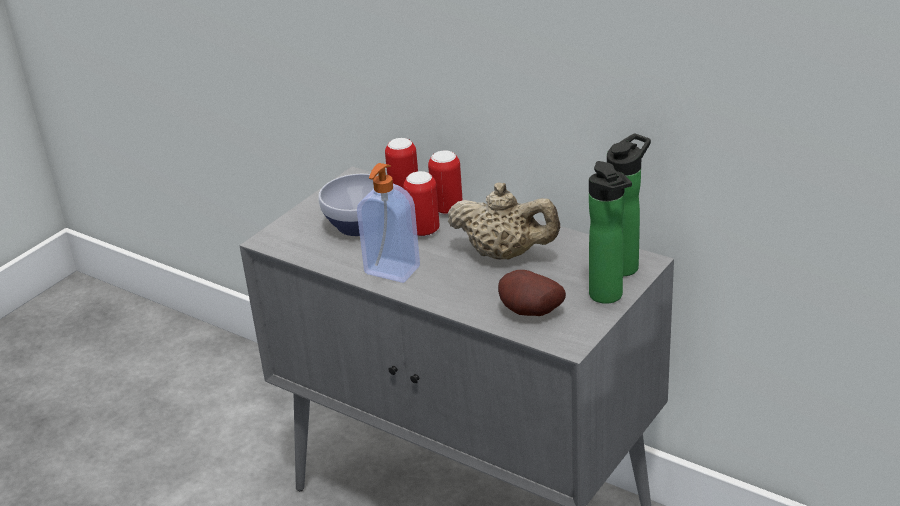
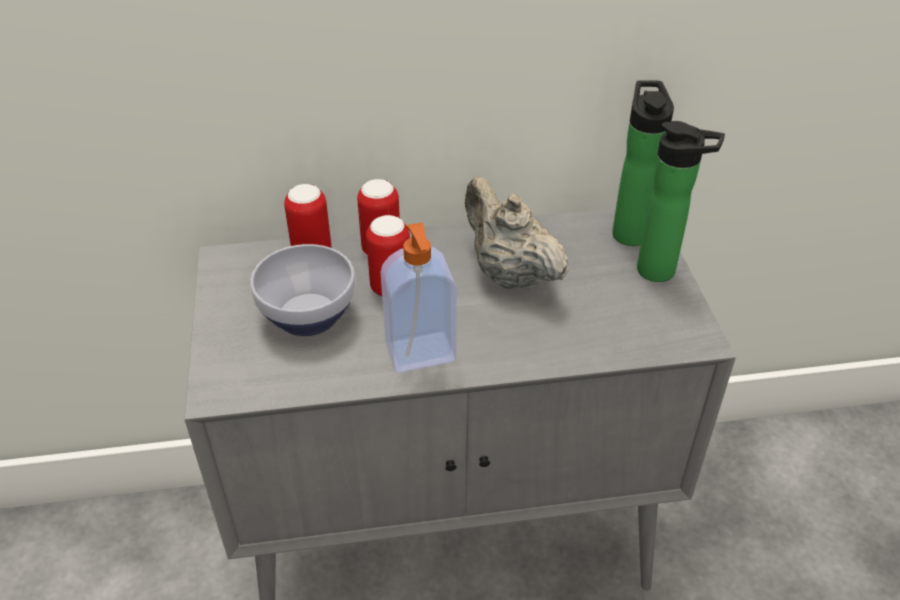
camera: 45 degrees left, 10 degrees up
(505, 254) = (509, 274): beige teapot -> beige teapot turned 105 degrees counterclockwise
(529, 313) = (622, 327): potato -> none

